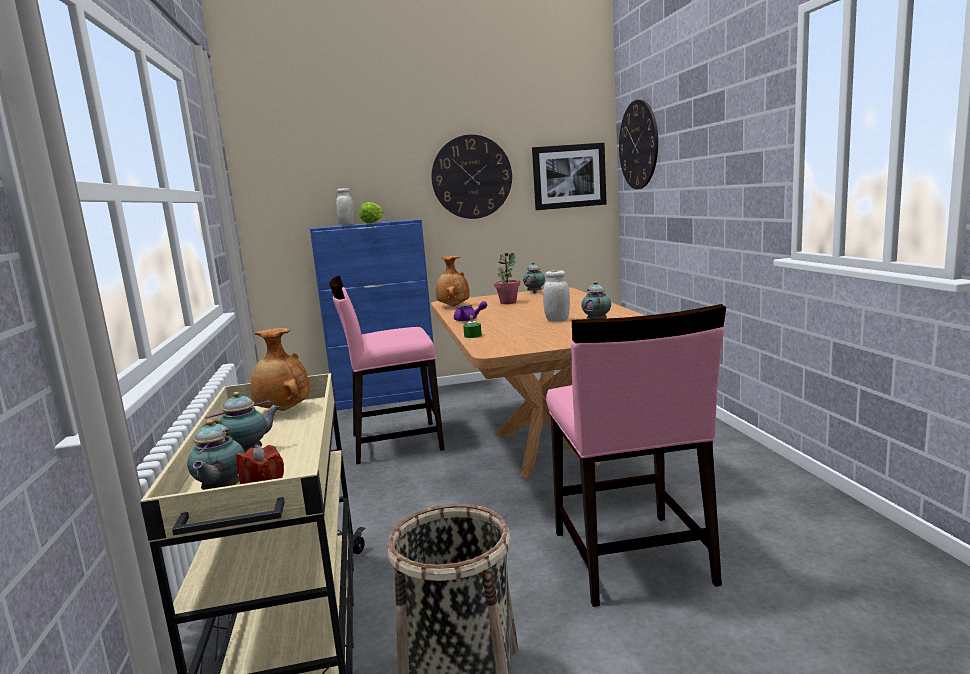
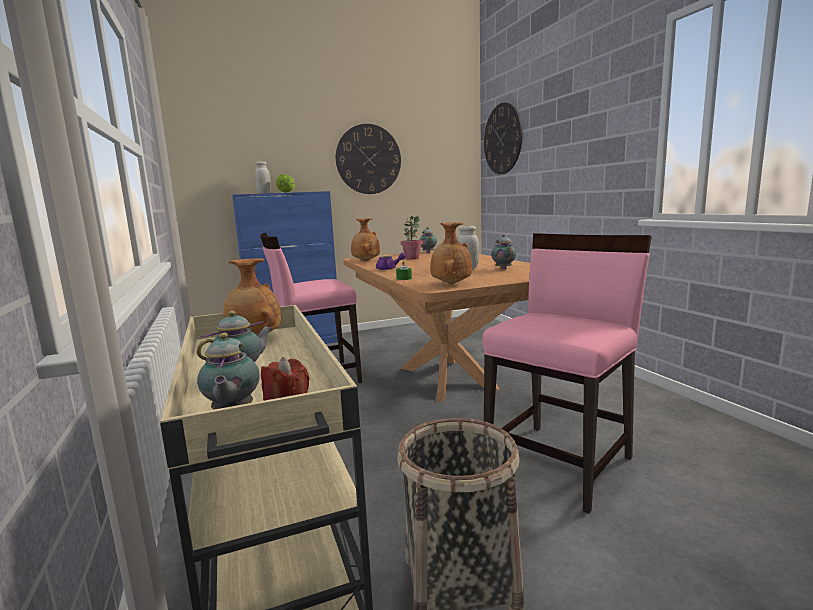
camera: 10 degrees left, 0 degrees up
(516, 345) = (450, 284): none -> brown vase
(569, 176) = (444, 163): picture -> none
(631, 558) = (560, 463): pink chair -> pink chair turned 120 degrees counterclockwise

